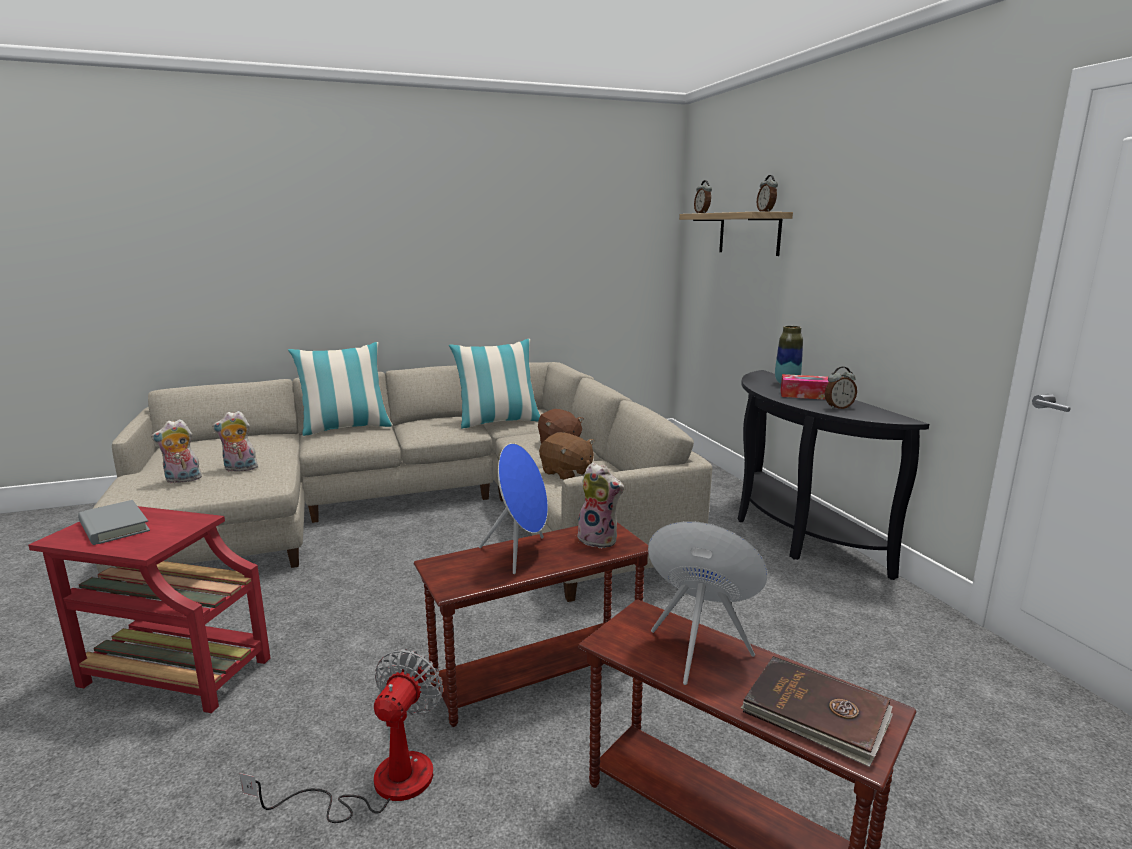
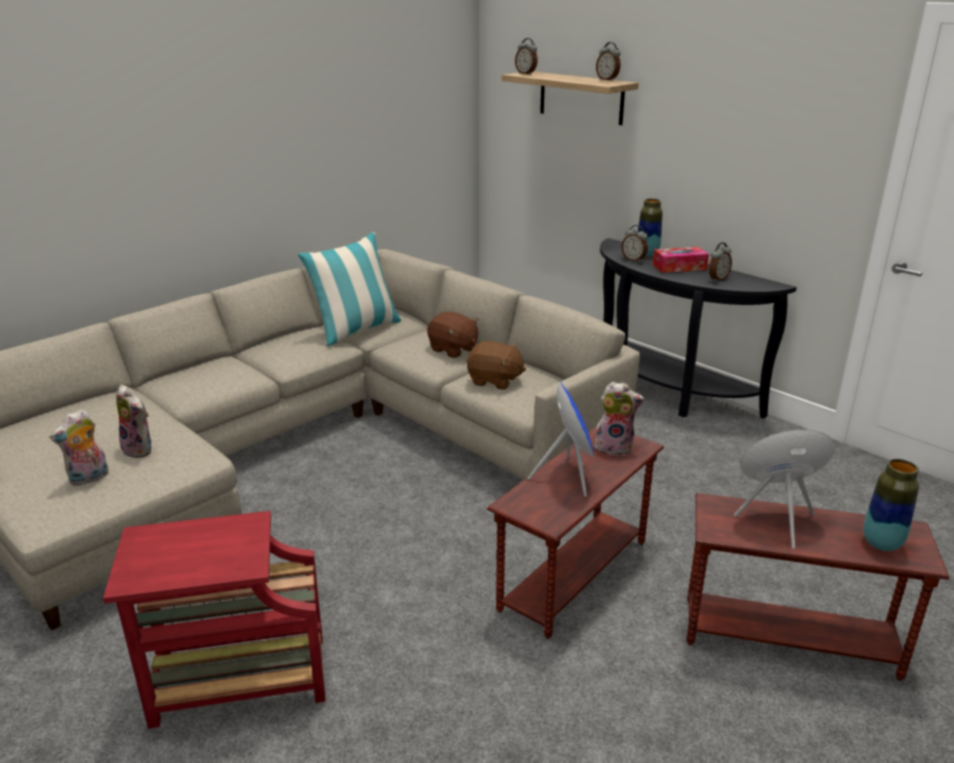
camera: 25 degrees left, 10 degrees up
(114, 526) = (169, 553): grey book -> none
(239, 469) = (140, 449): plush toy -> plush toy turned 105 degrees counterclockwise
(346, 428) = (191, 369): pillow -> none
(380, 784) = (537, 701): fan -> none
(765, 385) = (634, 260): none -> alarm clock
(816, 714) = (881, 543): brown book -> vase

